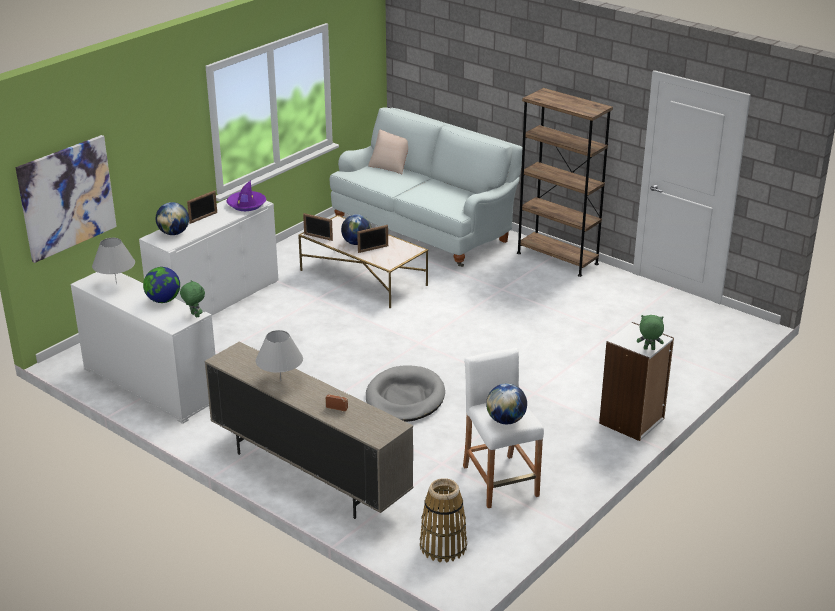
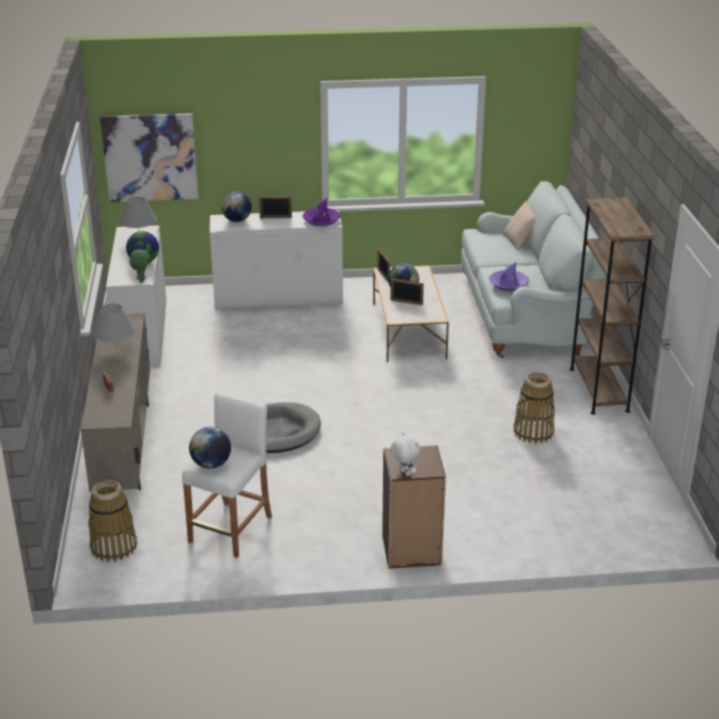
camera: 45 degrees right, 0 degrees up
(443, 200) = (508, 284): none -> purple hat
(568, 306) = (533, 432): none -> basket
(632, 421) = (411, 550): white bookcase -> brown bookcase
(649, 349) = (404, 473): green plush toy -> white plush toy

